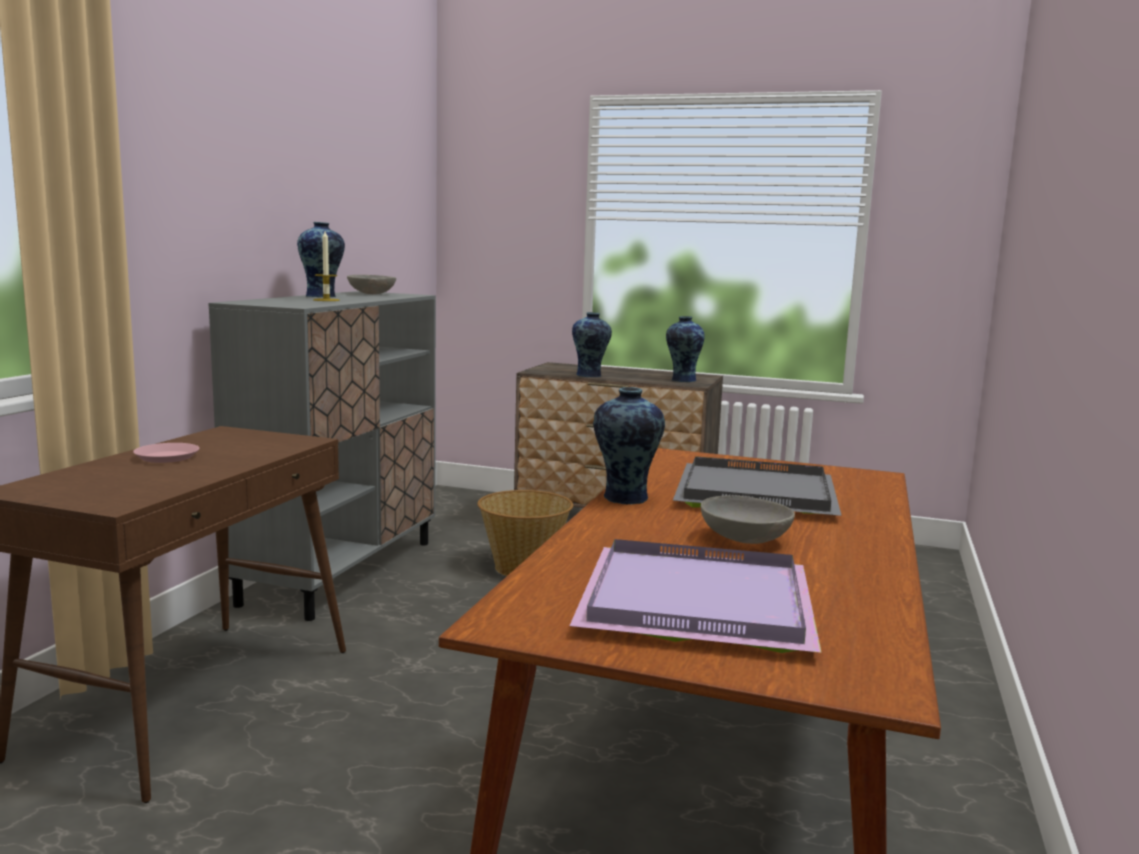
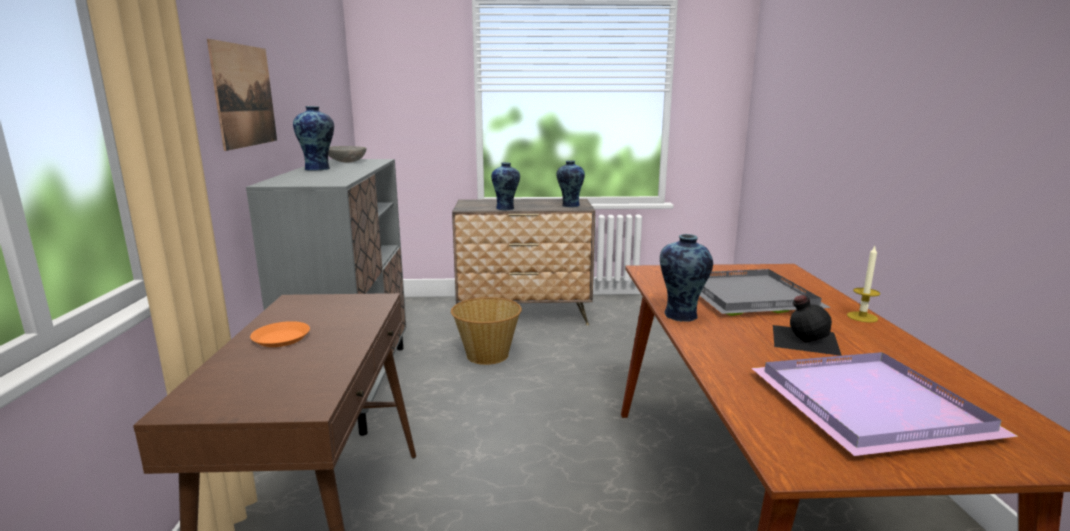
camera: 20 degrees left, 5 degrees up
(166, 457) = (281, 338): pink plate -> orange plate
(233, 205) = (245, 95): none -> picture
(326, 300) = (334, 173): candle -> candle (862, 317)
(744, 539) = (803, 338): grey bowl -> black bottle

